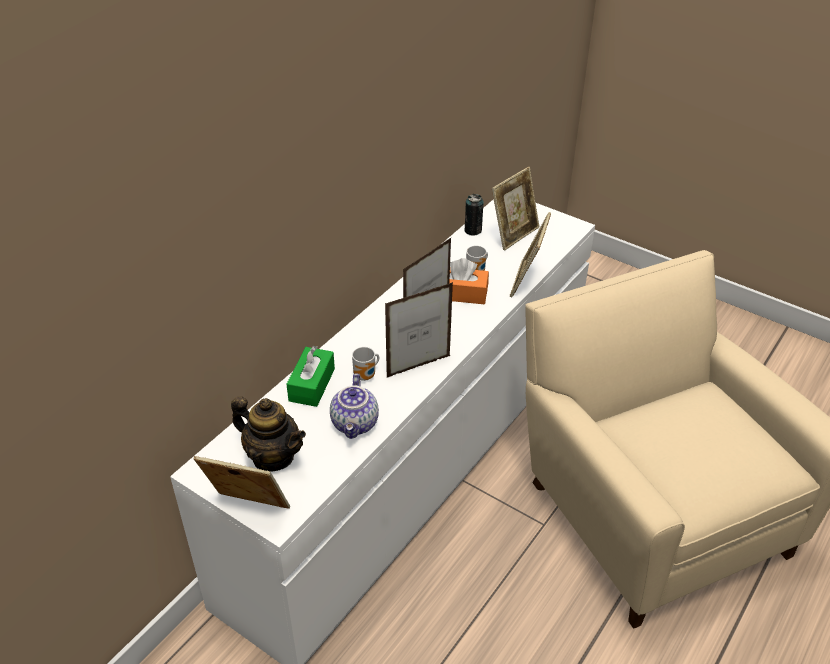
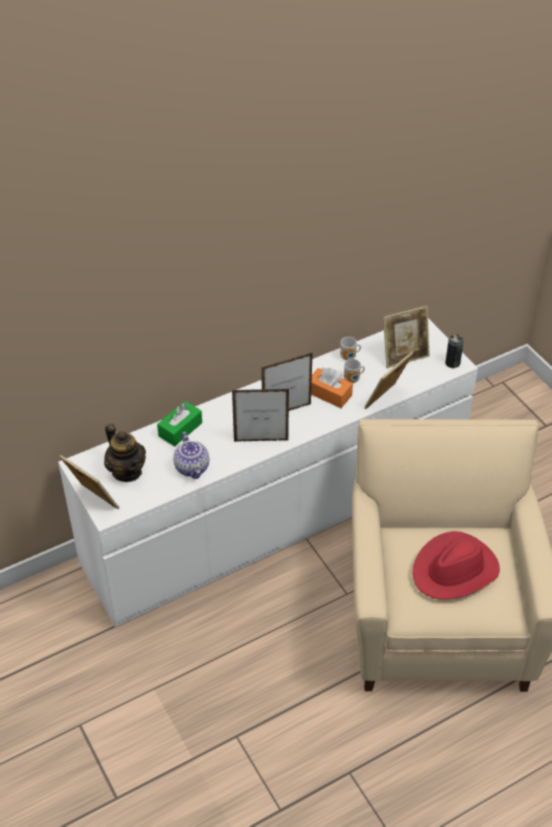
camera: 25 degrees right, 5 degrees up
(356, 424) = (193, 468): teapot -> teapot turned 45 degrees counterclockwise
(366, 376) = (220, 435): mug -> mug (349, 358)
(473, 230) = (374, 343): can -> can (452, 363)
(705, 441) = (455, 570): none -> red hat

